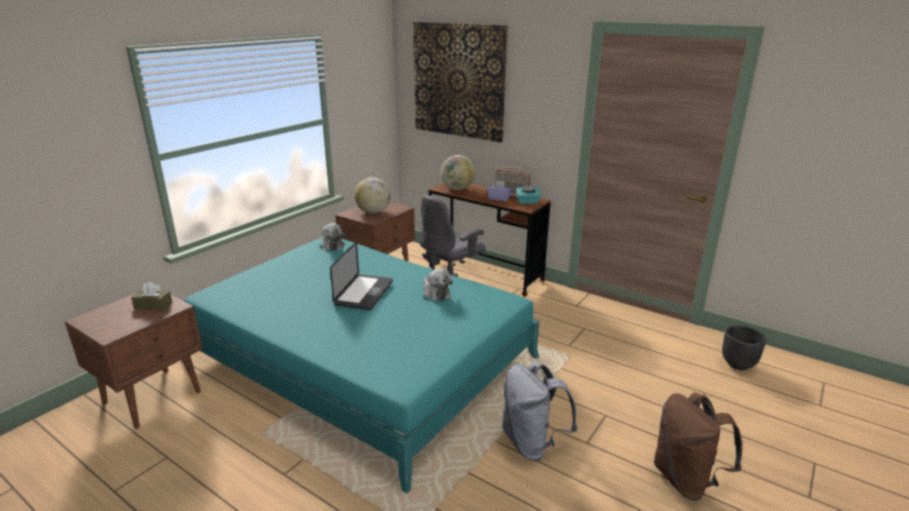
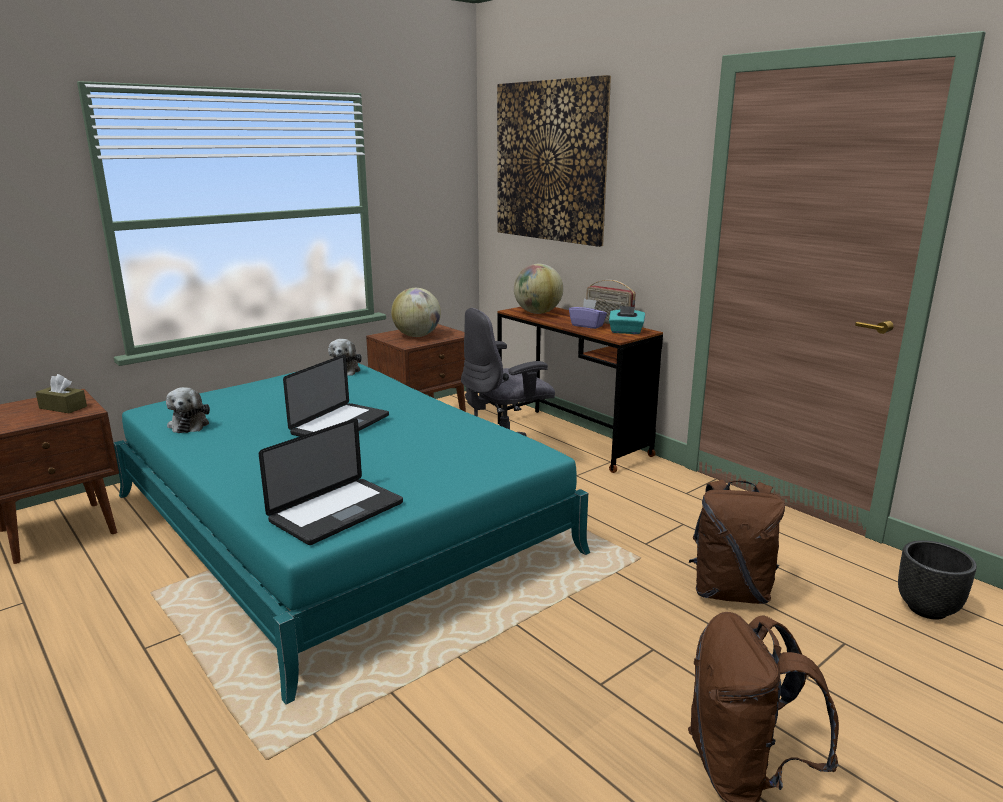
camera: 15 degrees right, 5 degrees down
(411, 363) = (337, 512): none -> laptop
(435, 293) = (438, 435): plush toy -> plush toy (189, 424)
(532, 443) = (512, 670): grey backpack -> none
(631, 370) = (730, 592): none -> brown backpack

